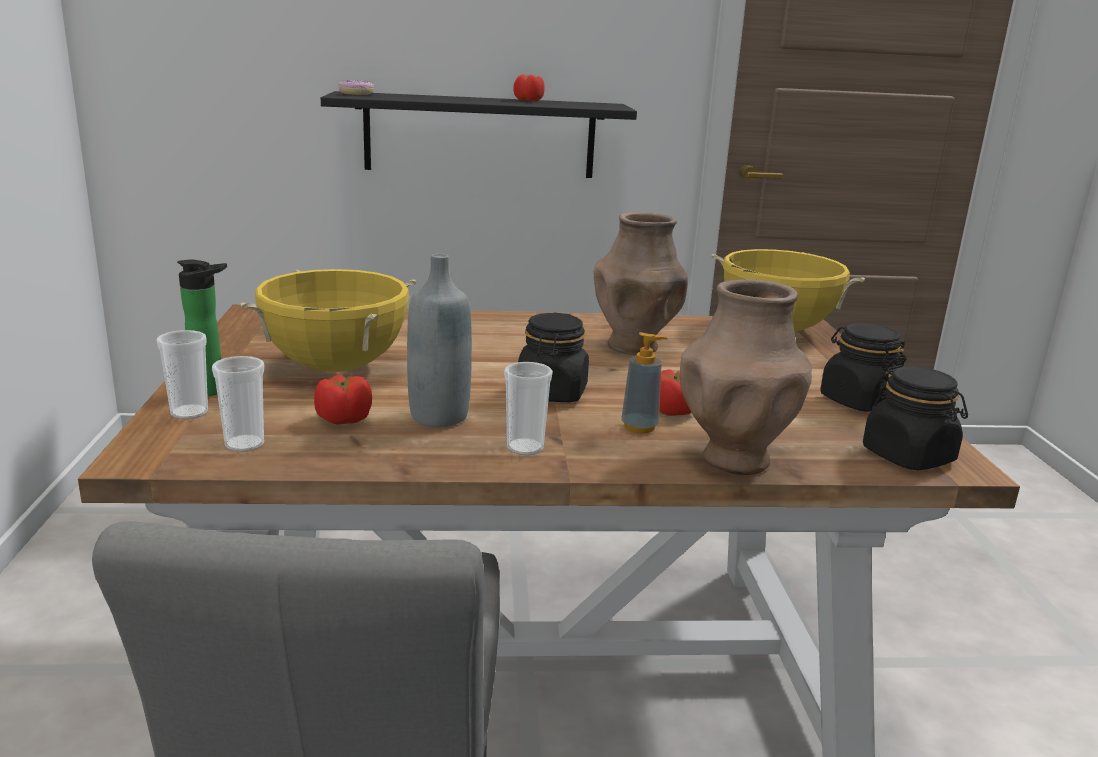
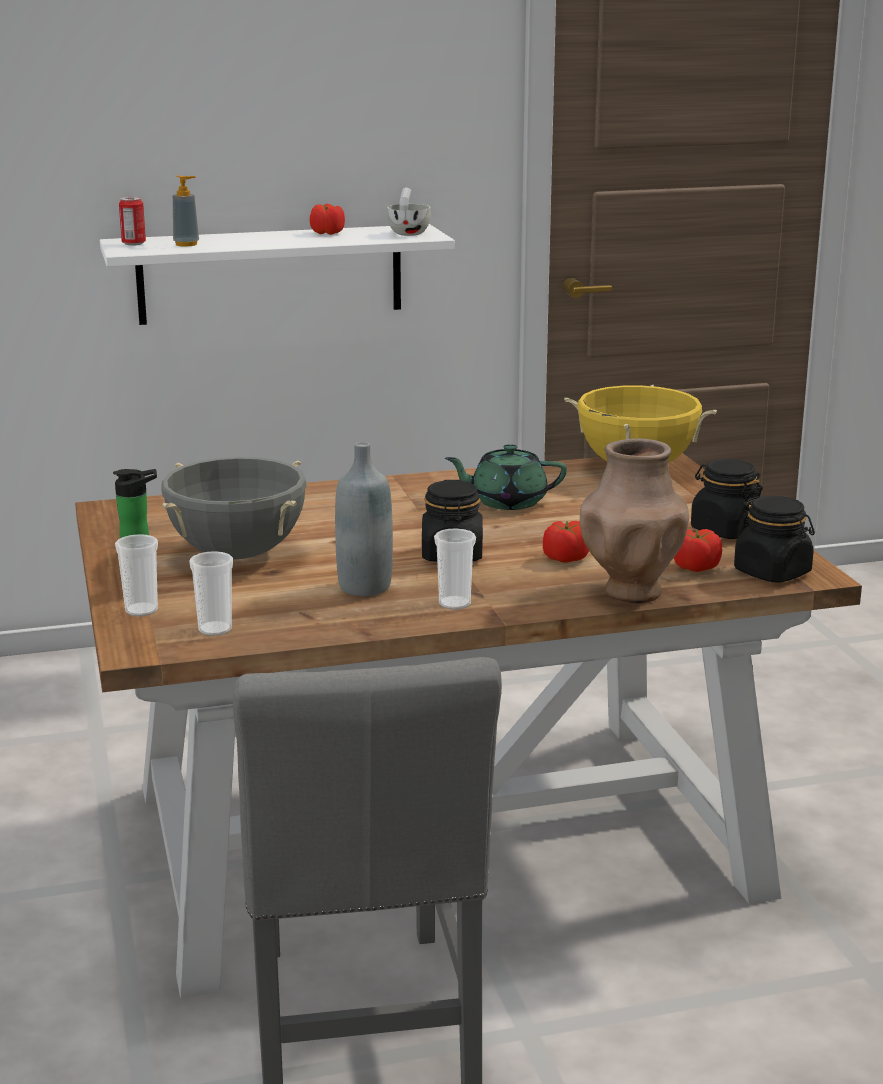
camera: 10 degrees left, 0 degrees up
(336, 367) = (238, 554): yellow cooking pot -> grey cooking pot
(343, 419) = (282, 599): tomato -> tomato (696, 567)
(356, 93) = (133, 244): donut -> can
(480, 136) = (270, 274): black shelf -> white shelf
(600, 105) = (409, 233): none -> white cup
(634, 347) = (507, 501): brown vase -> green teapot
(639, 427) = (543, 575): soap dispenser -> soap dispenser (186, 244)

